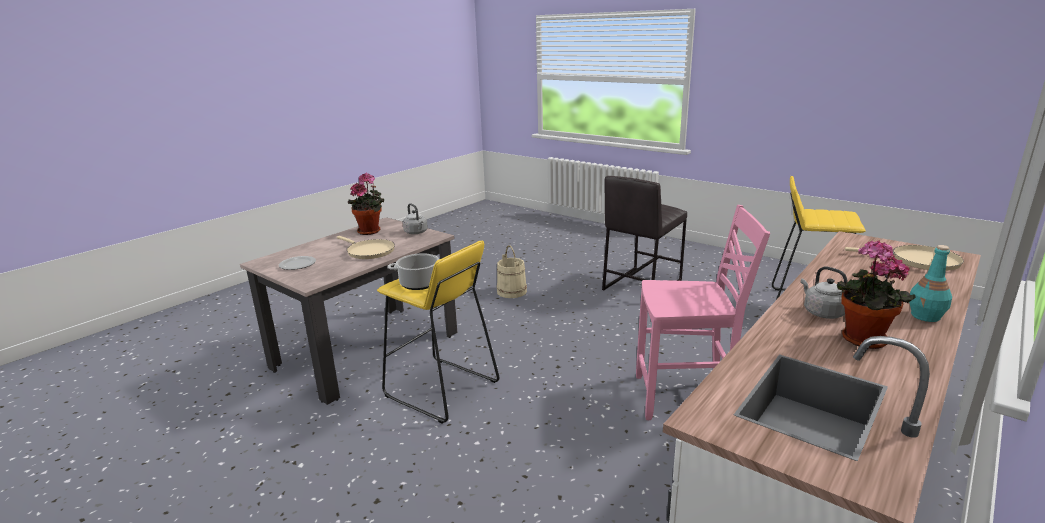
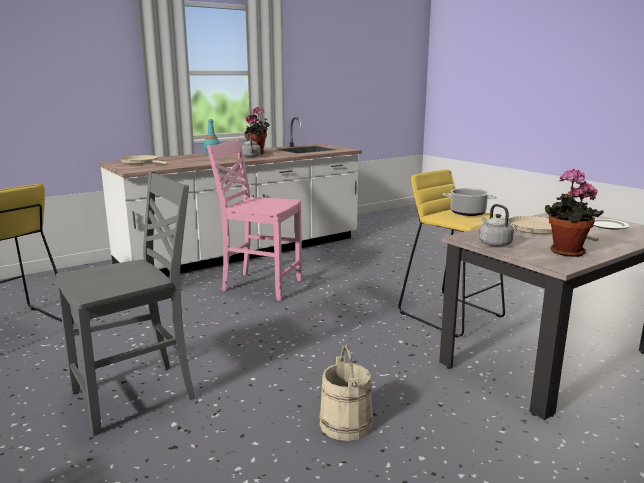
camera: 165 degrees left, 5 degrees down
(641, 285) = (137, 396): grey stool -> grey chair

